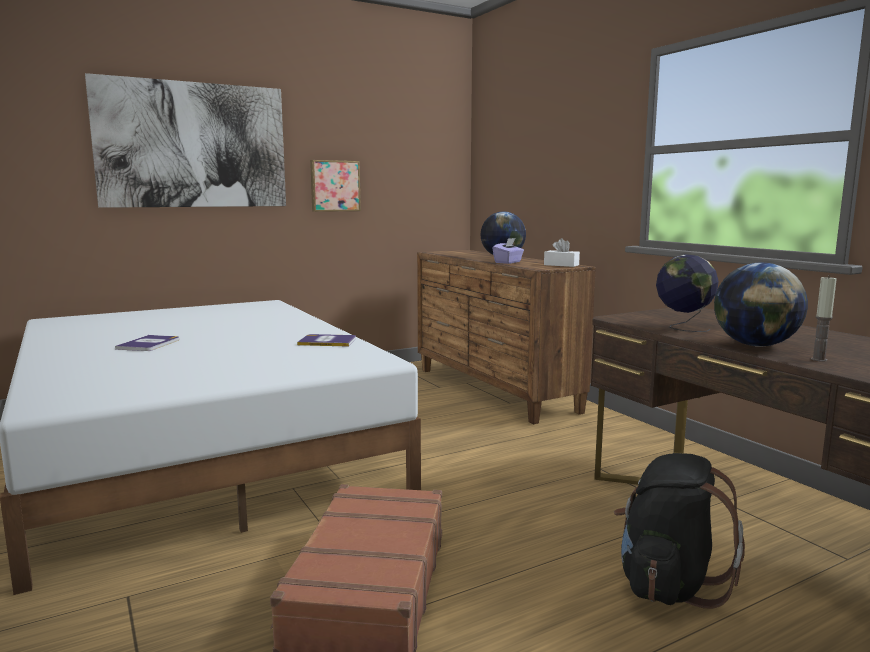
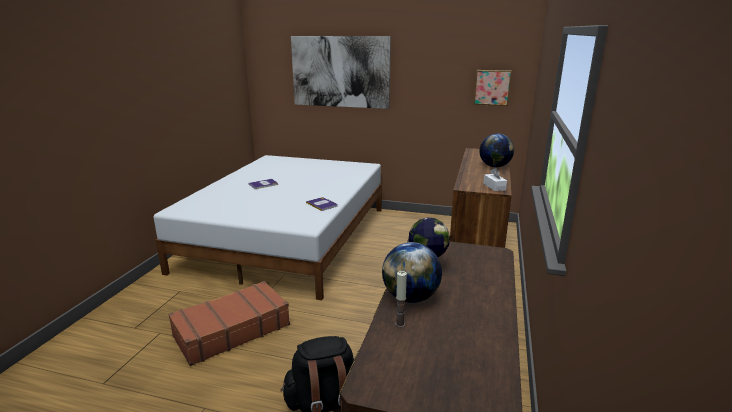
camera: 45 degrees right, 10 degrees up
(334, 186) = (422, 97): picture -> picture (492, 87)
(508, 262) = (472, 175): purple tissue box -> none

